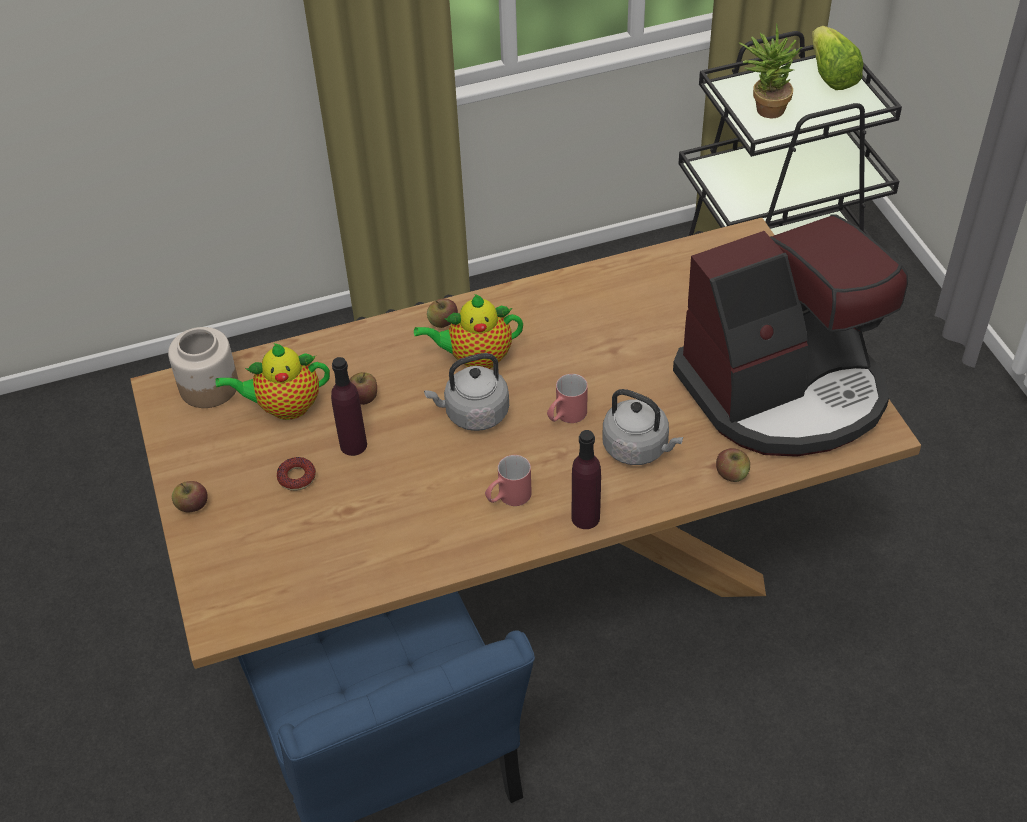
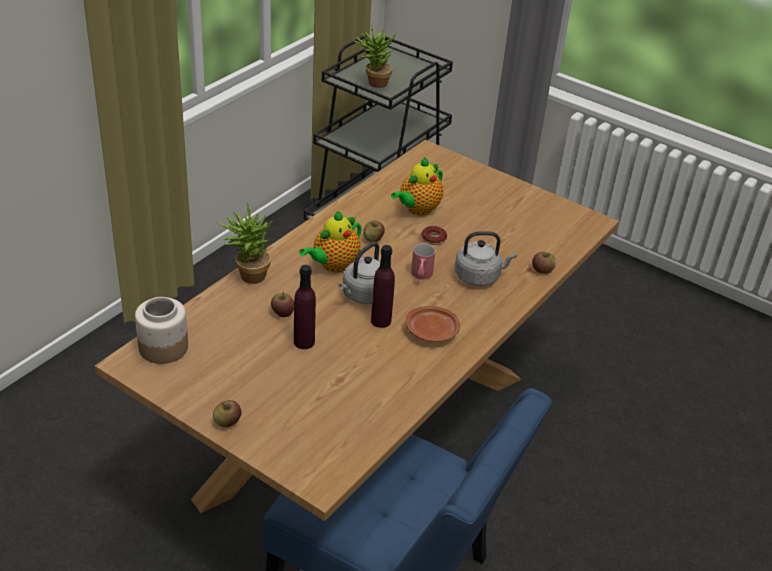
camera: 40 degrees left, 10 degrees down
(284, 406) = (232, 338): teapot -> teapot (417, 209)
(297, 477) = (285, 375): donut -> donut (433, 238)
(370, 332) = (247, 275): none -> potted plant
(443, 322) = (291, 253): apple -> apple (373, 239)
(508, 498) = (432, 332): red mug -> brown plate
(585, 517) = (487, 323): purple bottle -> purple bottle (381, 321)
(784, 390) = (526, 219): coffee machine -> none
(831, 75) = (393, 58): lettuce -> none

